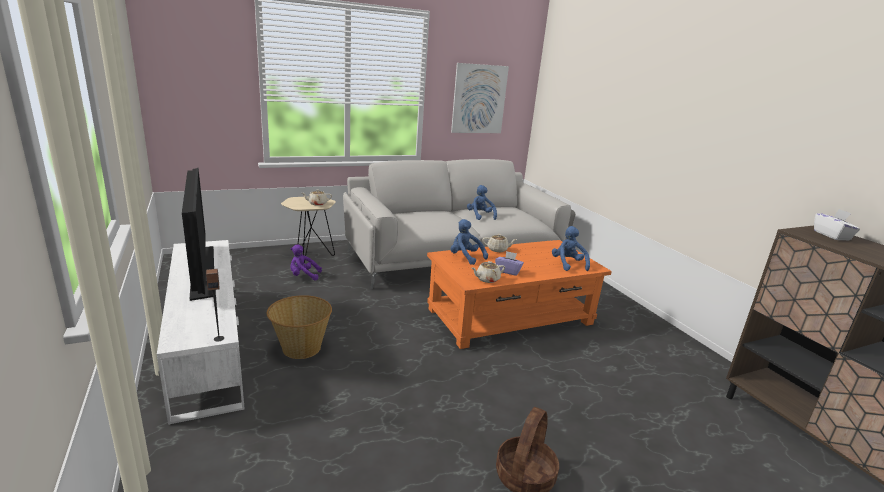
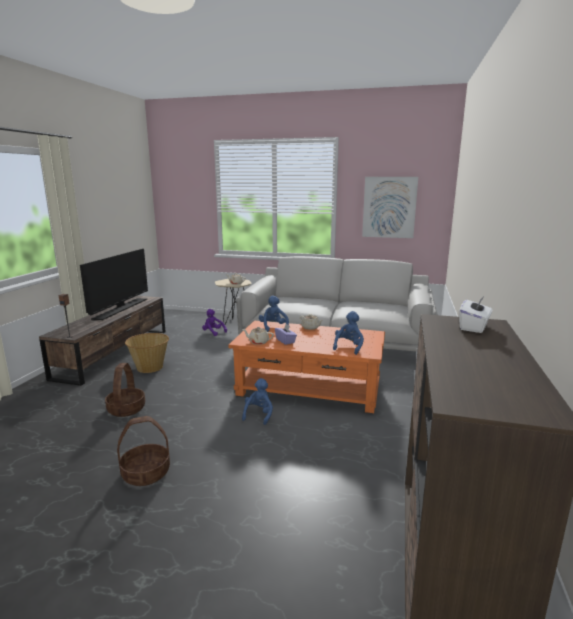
camera: 40 degrees right, 5 degrees down
(207, 342) = (115, 352): white tv stand -> brown tv stand
(370, 414) = (126, 409): none -> basket
(480, 216) = (349, 306): blue plush toy -> blue plush toy (259, 414)

